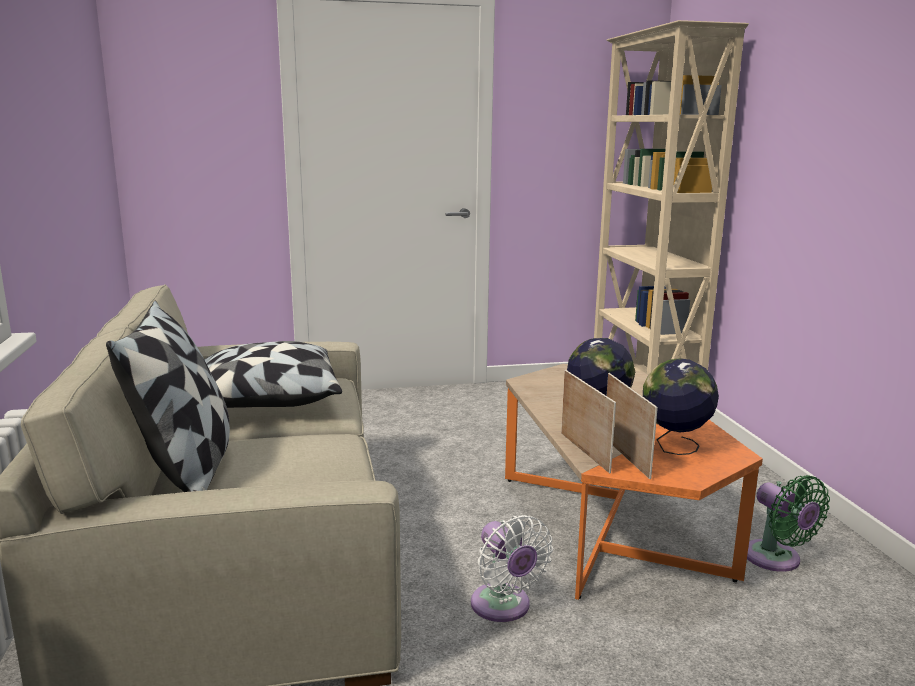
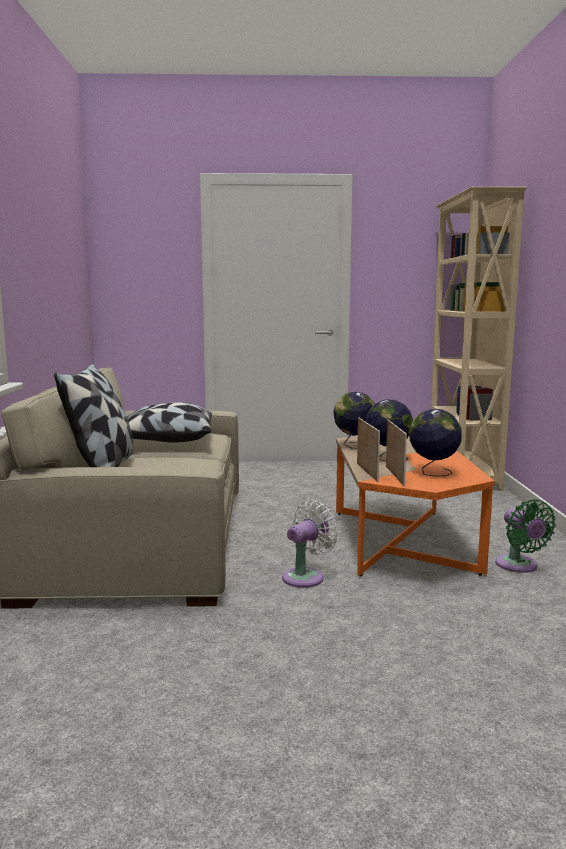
camera: 10 degrees right, 5 degrees down
(503, 607) = (306, 576): white fan -> white fan turned 120 degrees counterclockwise
(539, 396) = (354, 446): none -> globe

